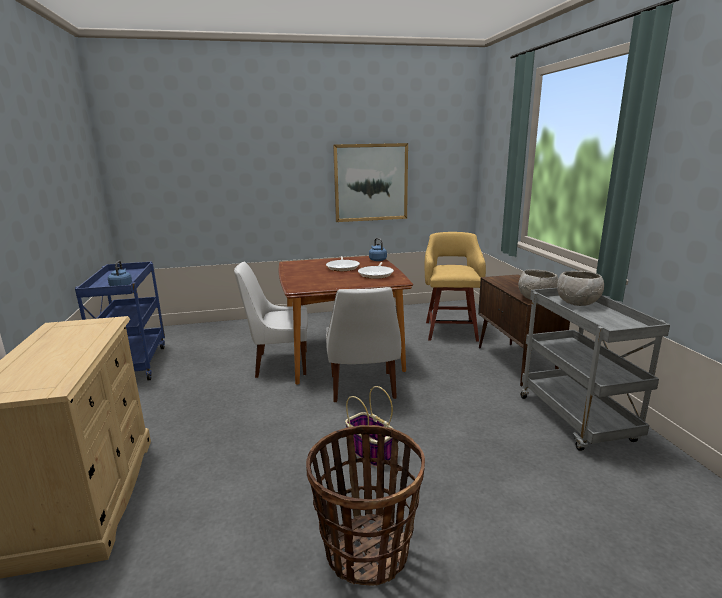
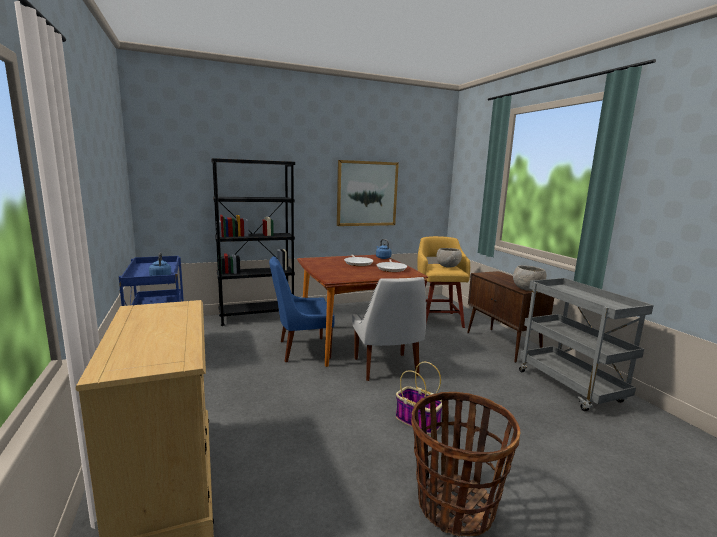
camera: 10 degrees left, 5 degrees down
(247, 325) = (257, 316): none -> black bookcase
(279, 364) = (302, 349): white chair -> blue chair
(578, 304) = (569, 291): grey bowl -> grey bowl (448, 266)

